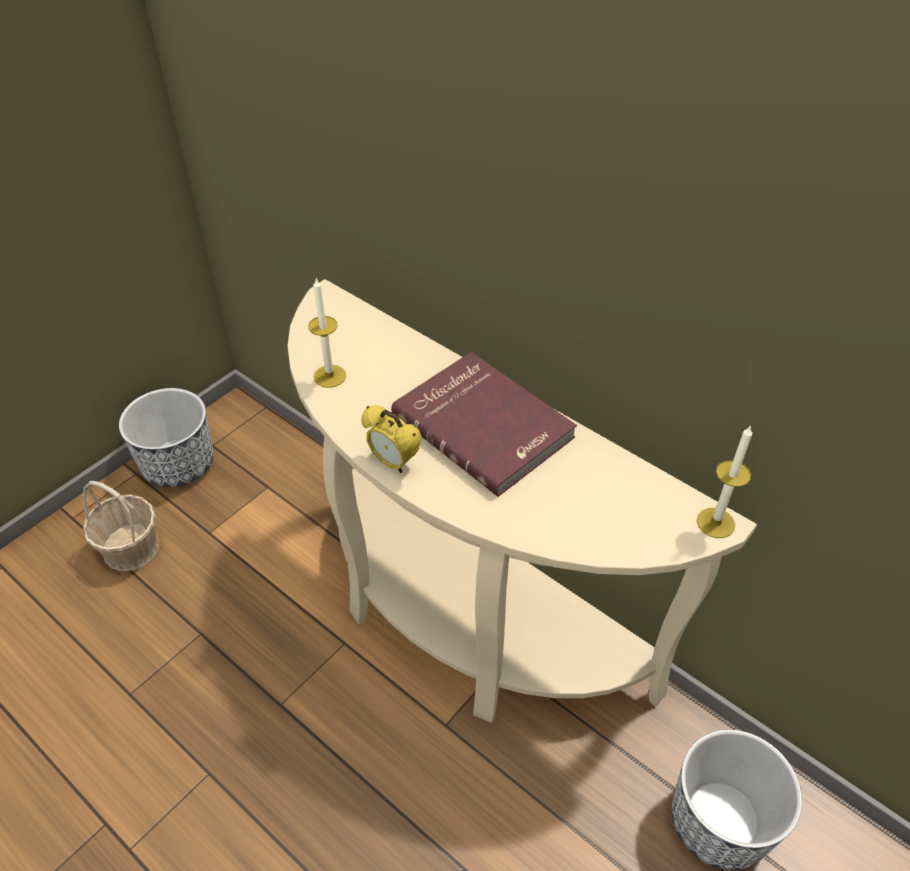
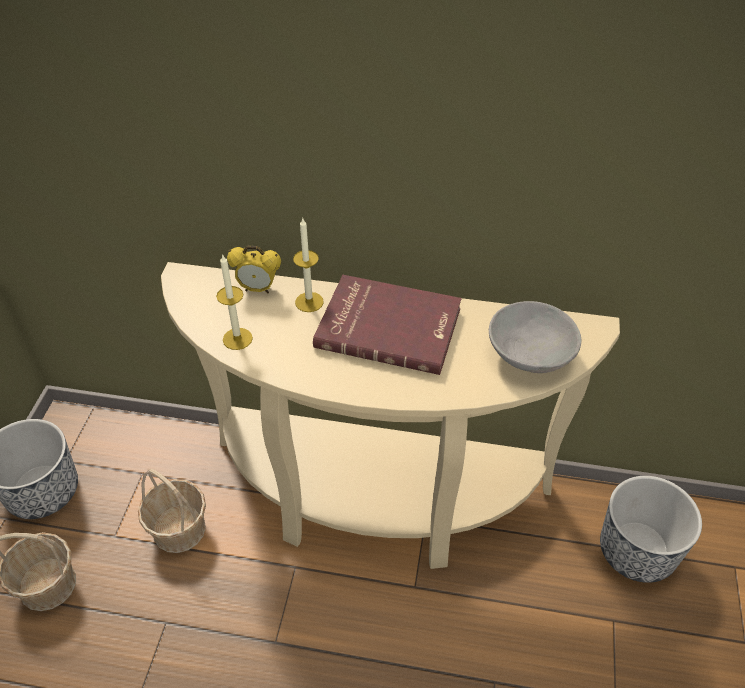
camera: 30 degrees left, 0 degrees up
(266, 553) = (179, 528): none -> basket
(393, 462) = (343, 384): alarm clock -> alarm clock (258, 289)
(614, 519) = (530, 355): none -> grey bowl
(715, 523) = (594, 328): candle -> candle (309, 302)

